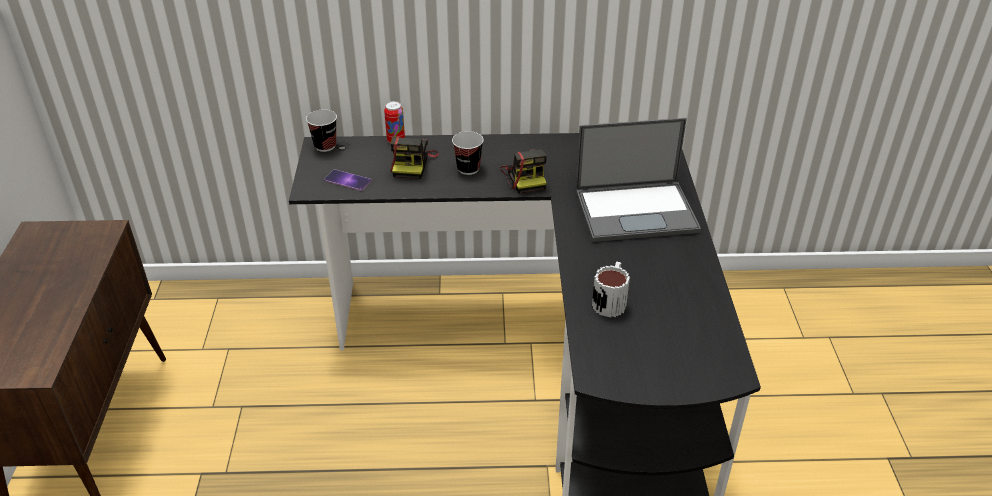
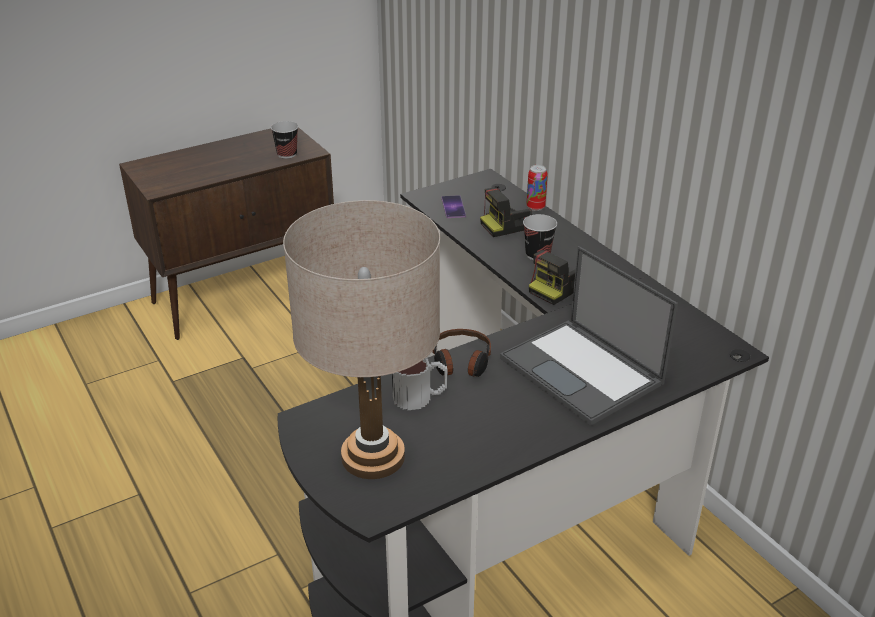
camera: 60 degrees right, 5 degrees down
(325, 146) = (487, 180): cup -> cup (287, 154)
(582, 263) = (461, 362): none -> headphones
(669, 351) = (373, 456): none -> beige table lamp

